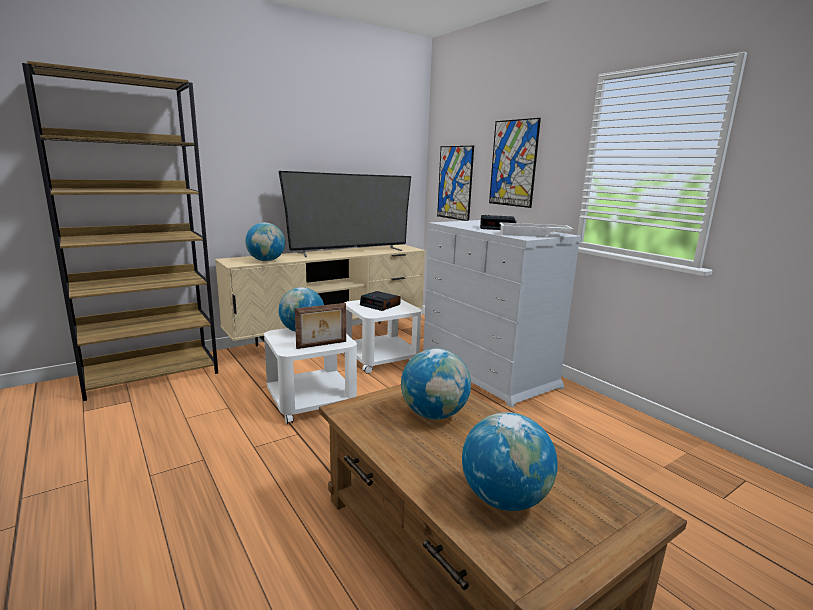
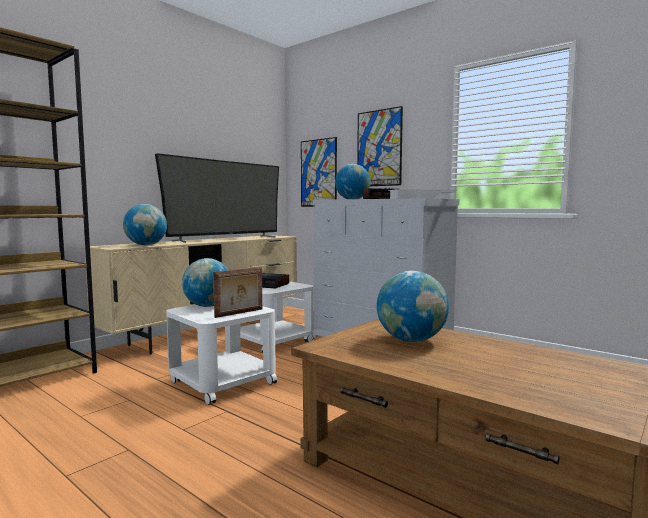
camera: 15 degrees left, 10 degrees down
(504, 499) = (542, 382): globe -> globe (352, 200)

